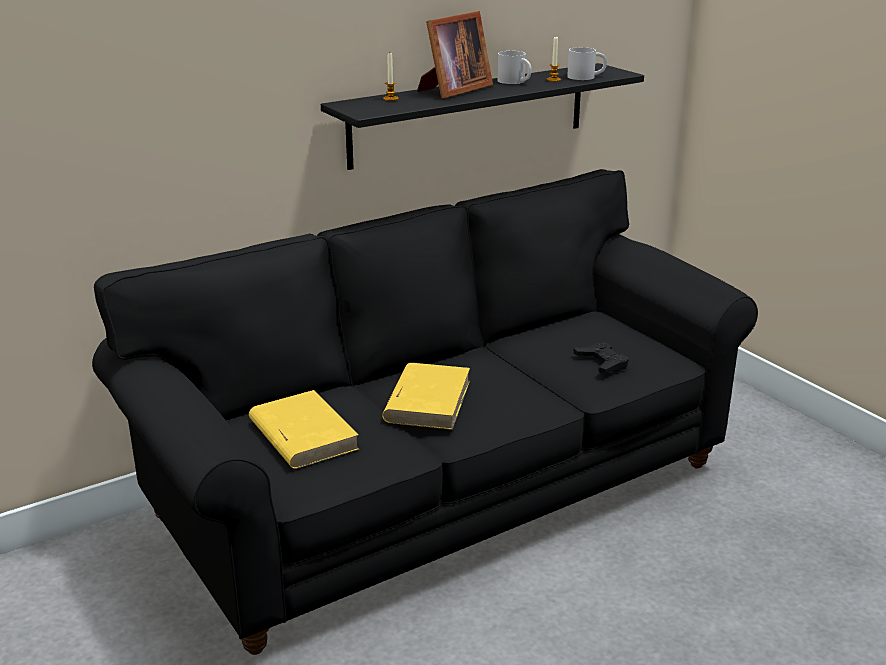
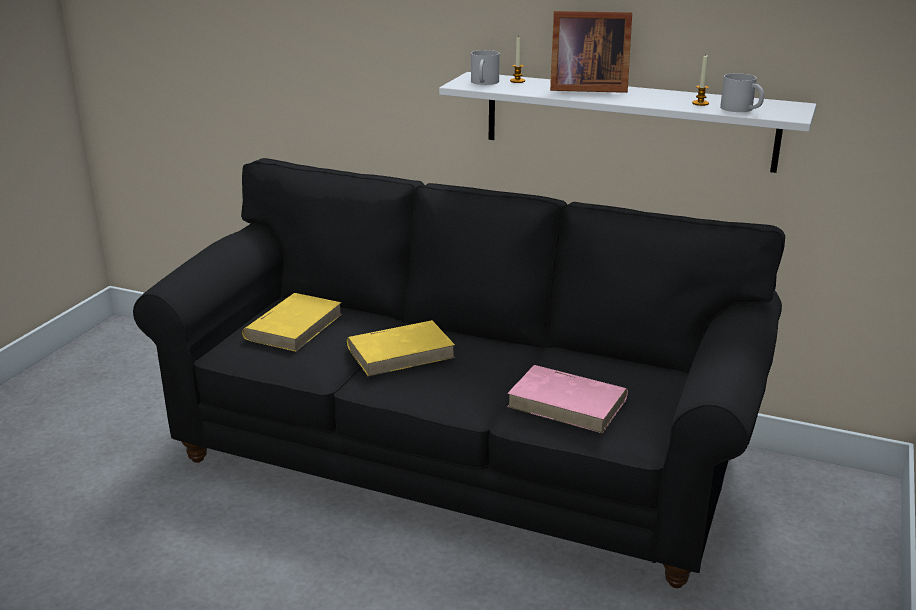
camera: 55 degrees right, 0 degrees up
(470, 114) = (628, 121): black shelf -> white shelf
(515, 82) = (661, 96): white mug -> white mug (483, 82)
(602, 363) = (568, 403): black game controller -> pink book

